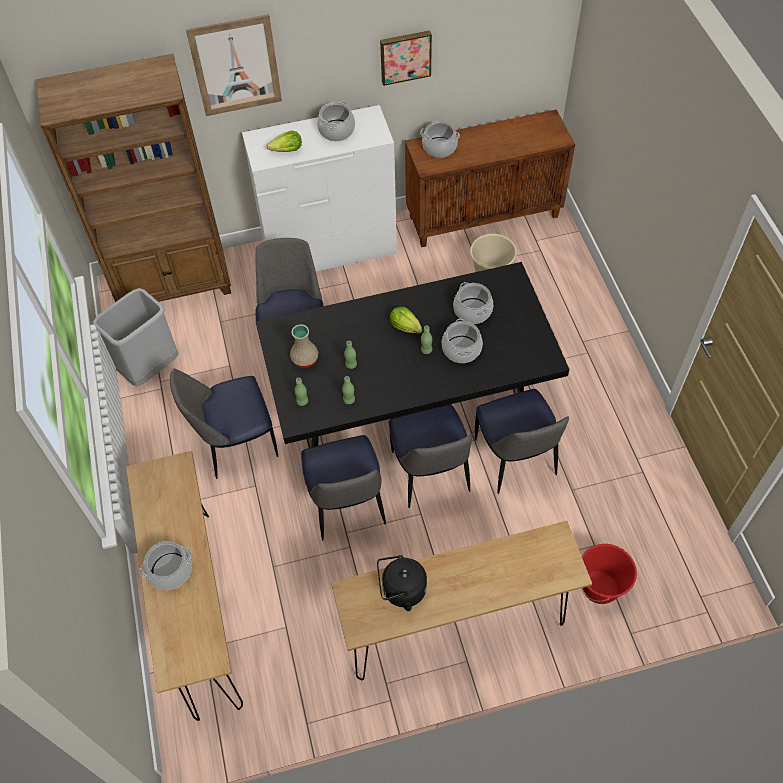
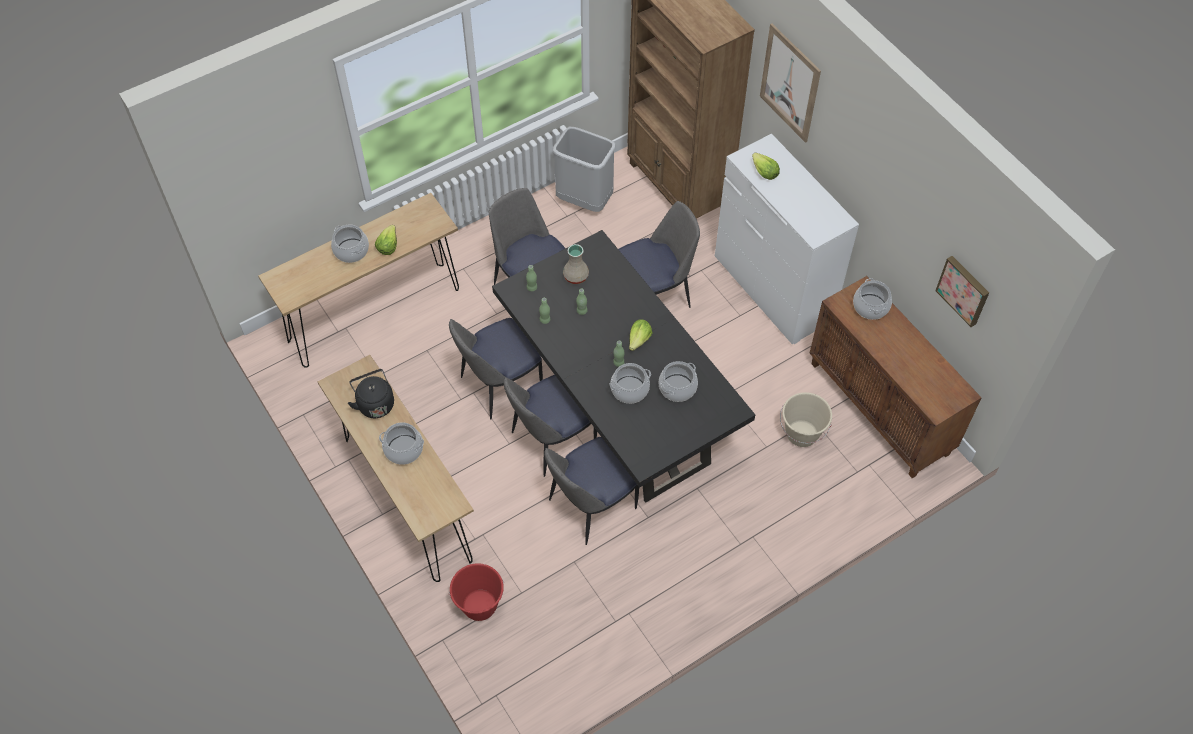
camera: 70 degrees right, 0 degrees up
(182, 528) = (388, 246): none -> lettuce
(336, 130) = (807, 201): cooking pot -> cooking pot (404, 449)
(405, 56) = (893, 210): picture -> picture (964, 290)

